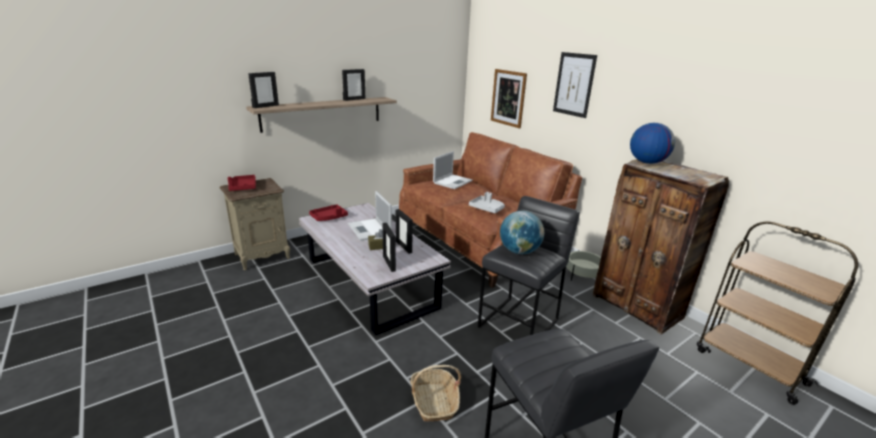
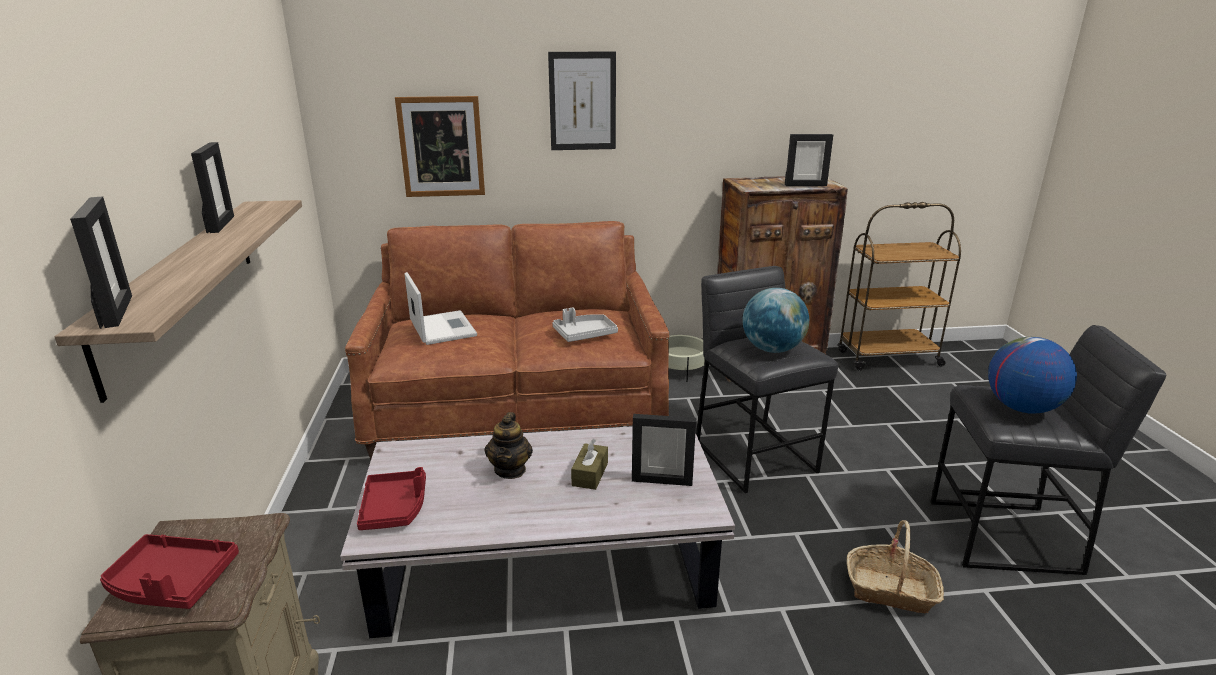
camera: 60 degrees left, 0 degrees up
(370, 230) = (510, 470): laptop -> teapot
(404, 246) = (611, 450): picture frame -> picture frame (805, 185)
(647, 162) = (750, 184): globe -> globe (1021, 408)

